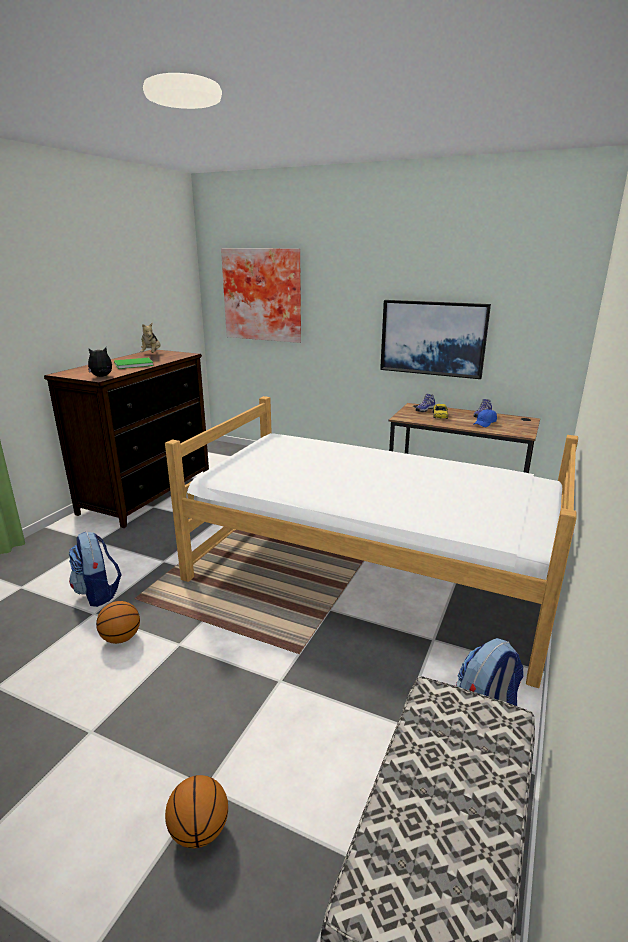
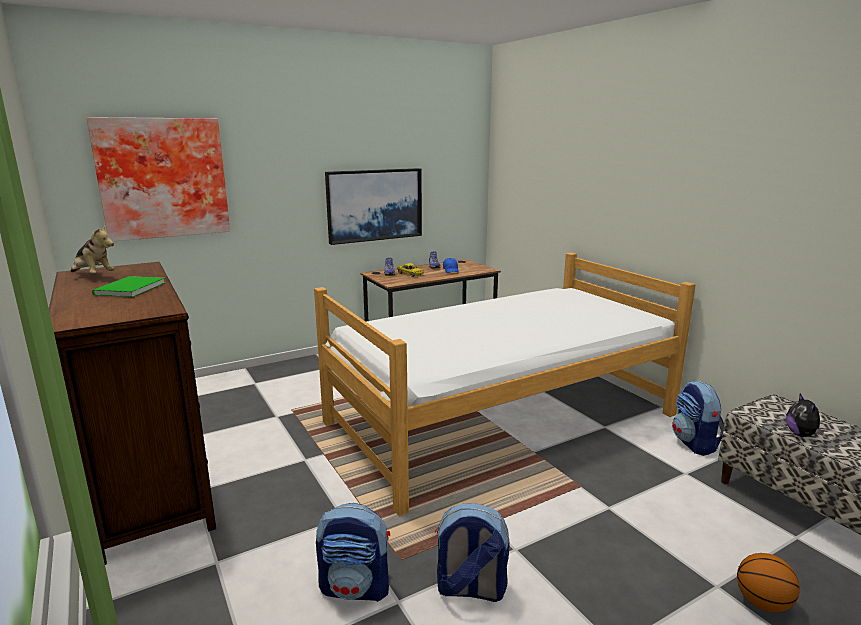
camera: 55 degrees left, 5 degrees down
(102, 377) = (160, 308): plush toy -> plush toy (801, 434)
(121, 638) = (470, 589): basketball -> backpack

